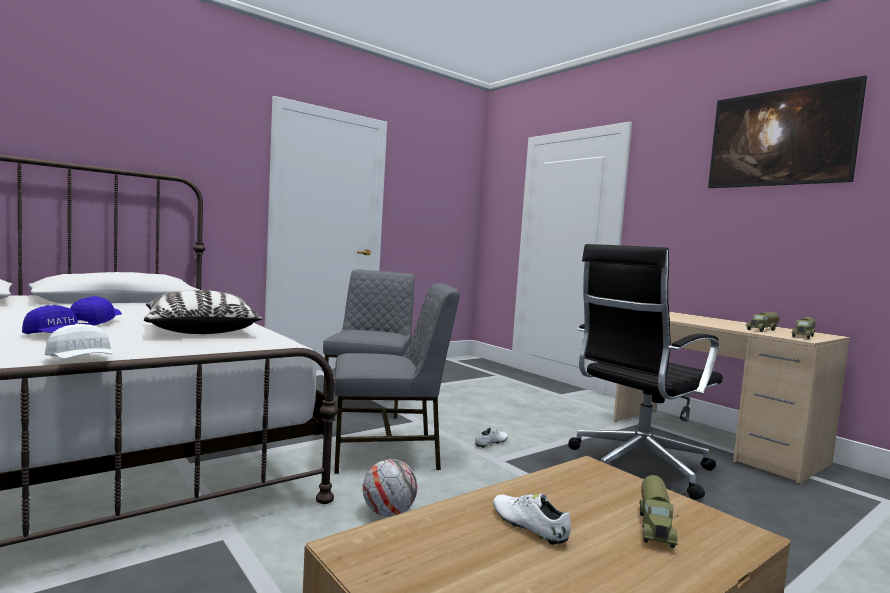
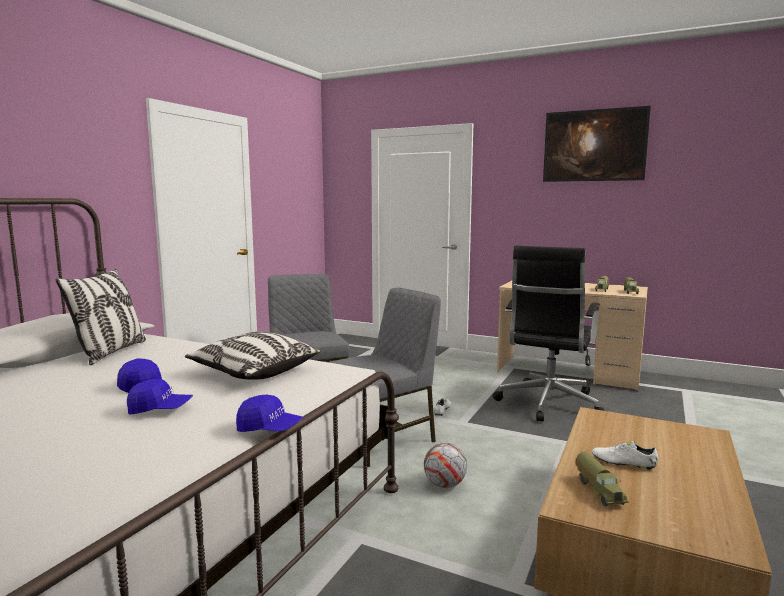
camera: 25 degrees left, 5 degrees up
(81, 361) = (269, 429): white cap -> blue cap
(143, 305) = (110, 352): none -> pillow
(656, 527) = (673, 443): toy truck -> toy truck (599, 491)

